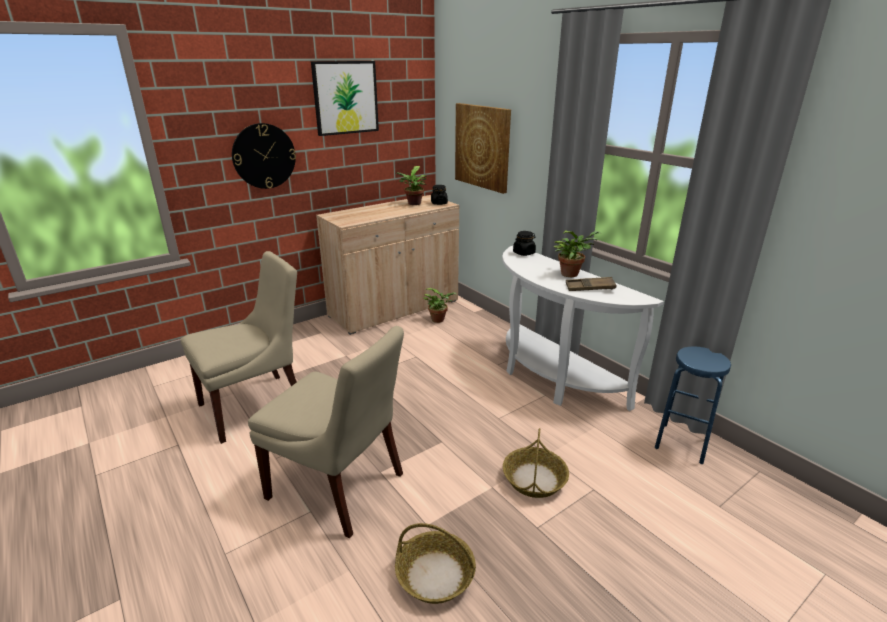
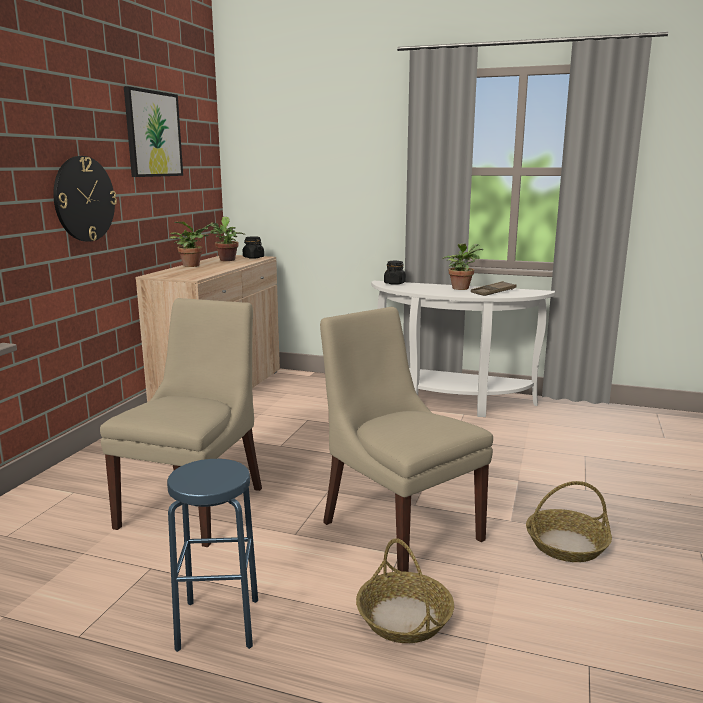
camera: 35 degrees left, 10 degrees down
(339, 488) = (398, 528): beige chair -> beige chair turned 120 degrees counterclockwise
(439, 319) = (284, 388): potted plant -> potted plant (193, 265)
(482, 147) = (301, 189): picture -> none
(534, 479) = (539, 464): basket -> basket (403, 617)
(682, 443) = (595, 413): blue stool -> blue stool (218, 624)

